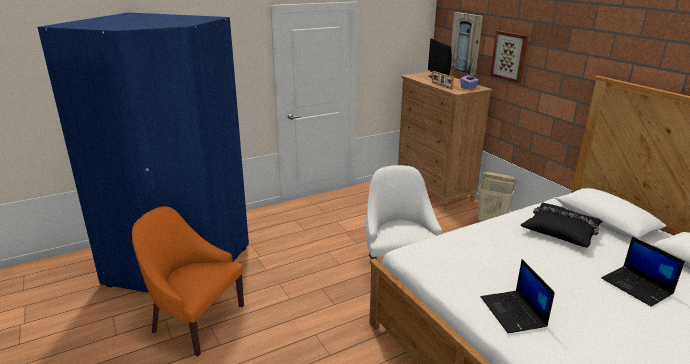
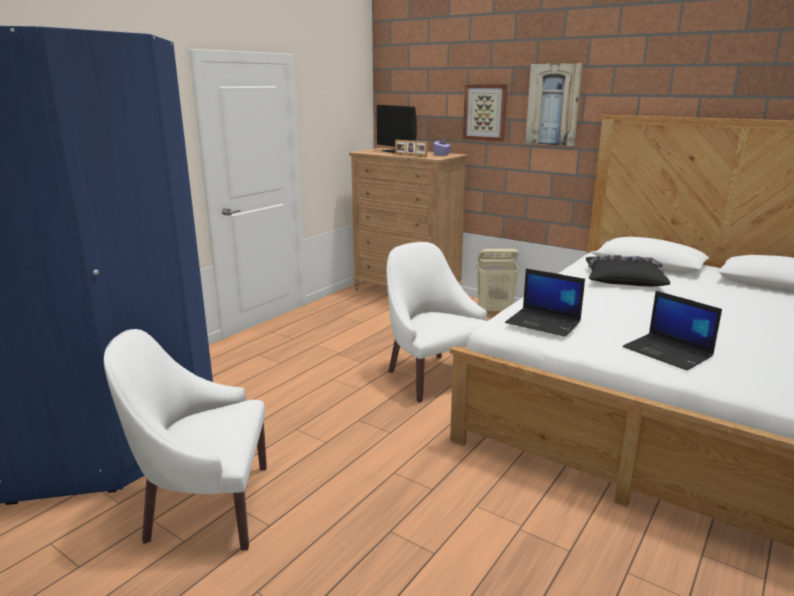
camera: 25 degrees left, 5 degrees down
(195, 320) = (205, 506): orange armchair -> white armchair
(466, 43) = (422, 106): picture -> picture (553, 104)
(637, 286) = (740, 308): laptop -> laptop (544, 323)

